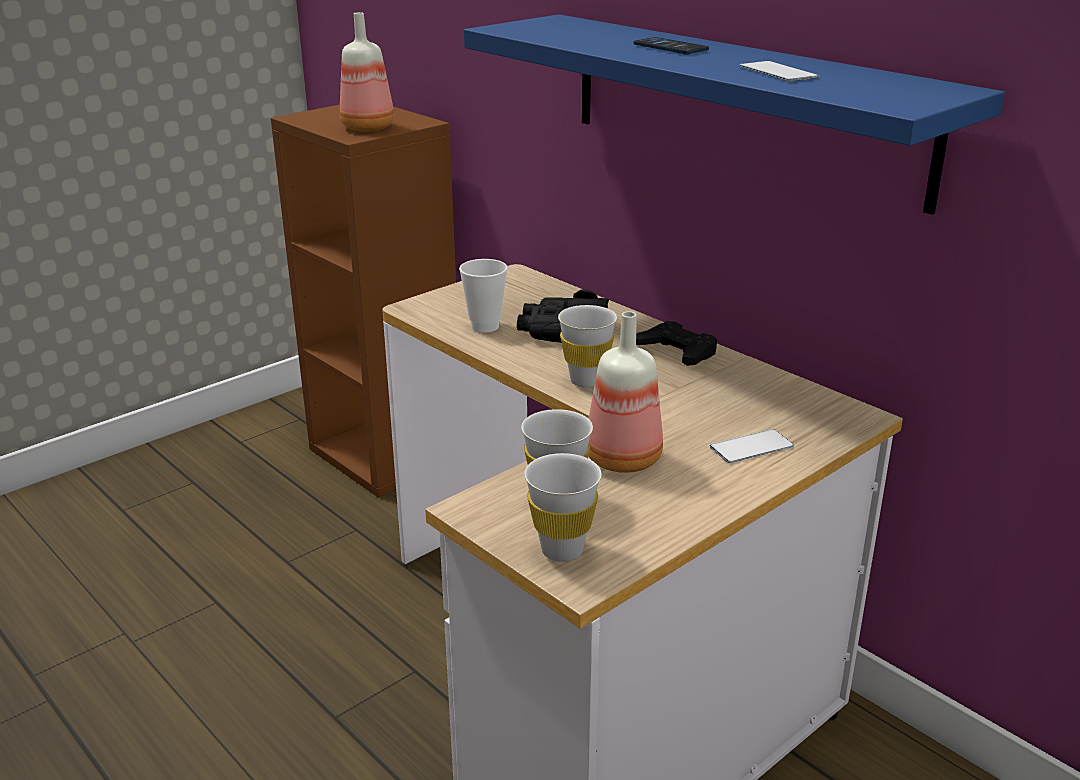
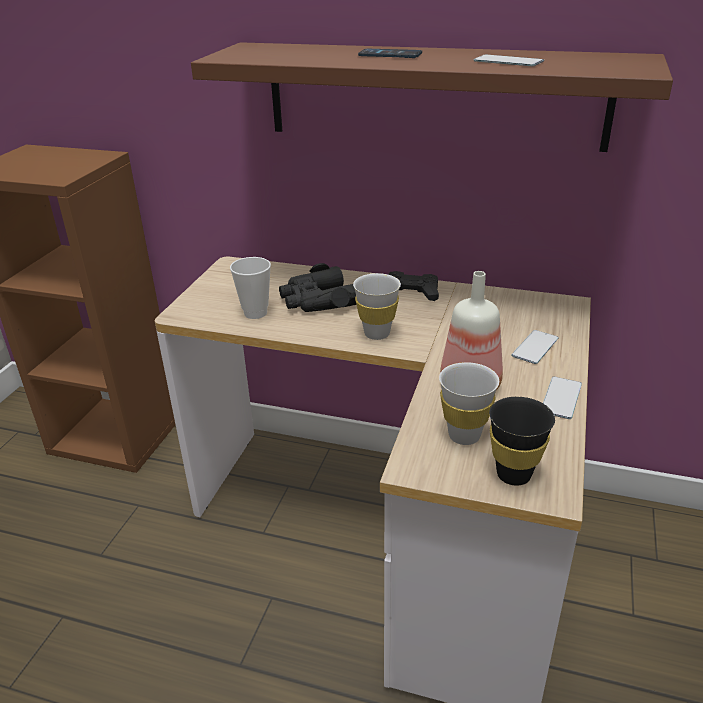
camera: 30 degrees left, 5 degrees up
(369, 127) = (63, 168): bottle -> none
(562, 550) = (513, 474): white cup -> black cup
(712, 504) = (561, 398): none -> phone
(741, 105) = (433, 95): blue shelf -> brown shelf

